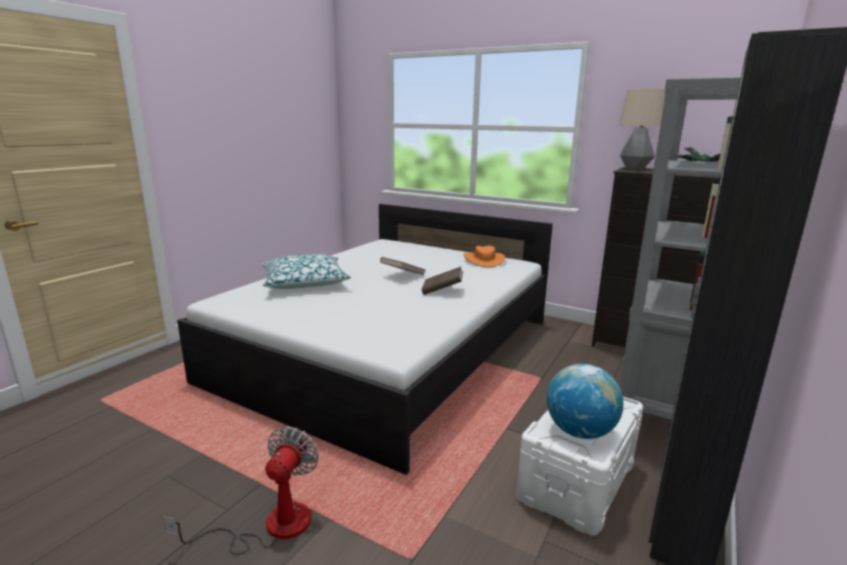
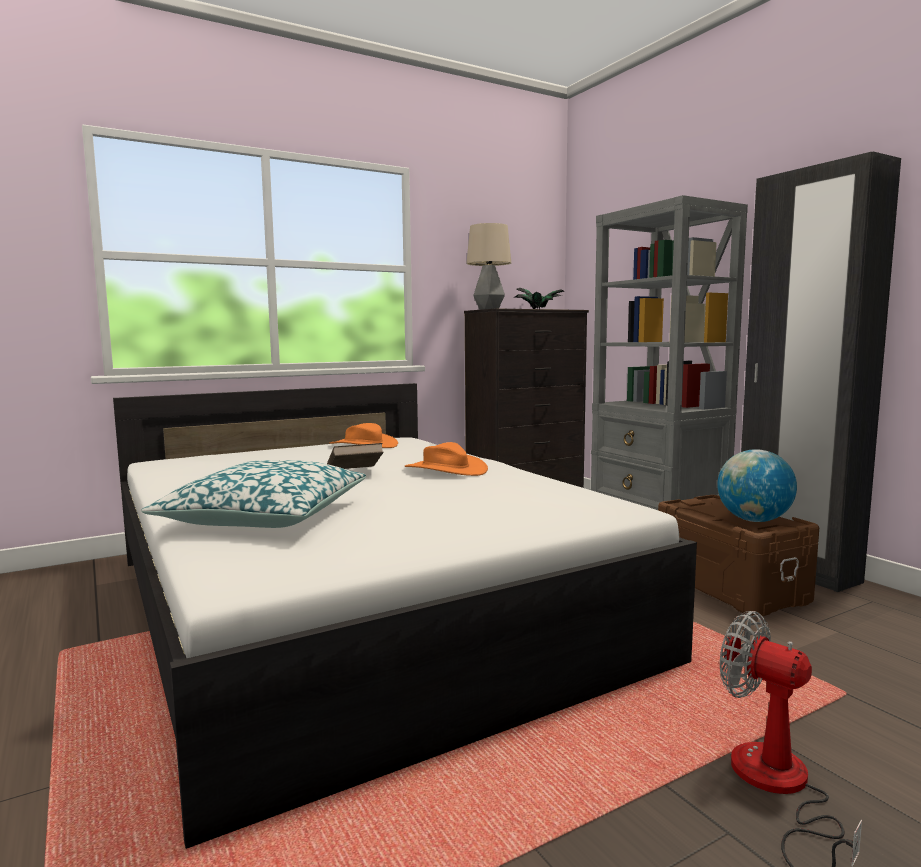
camera: 60 degrees left, 10 degrees down
(442, 291) = (445, 470): brown book -> orange hat
(578, 481) = (730, 586): white storage box -> brown storage box

